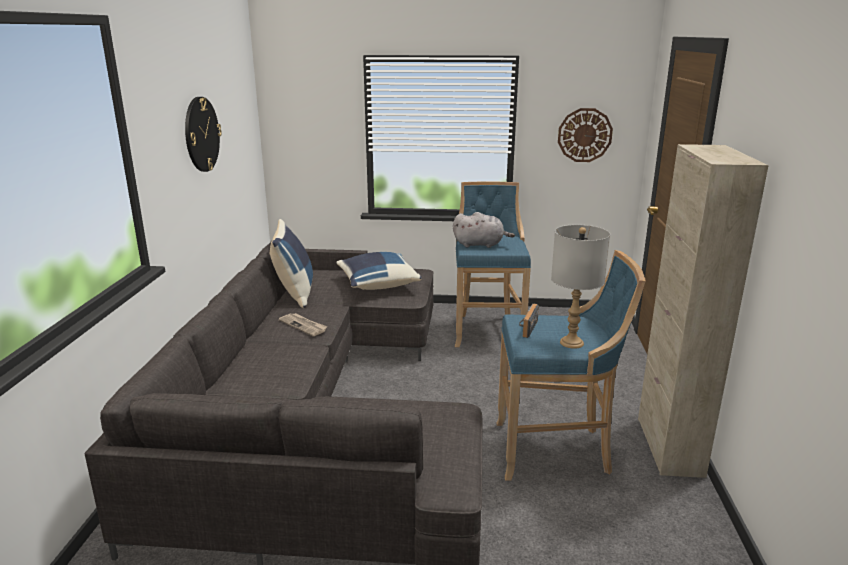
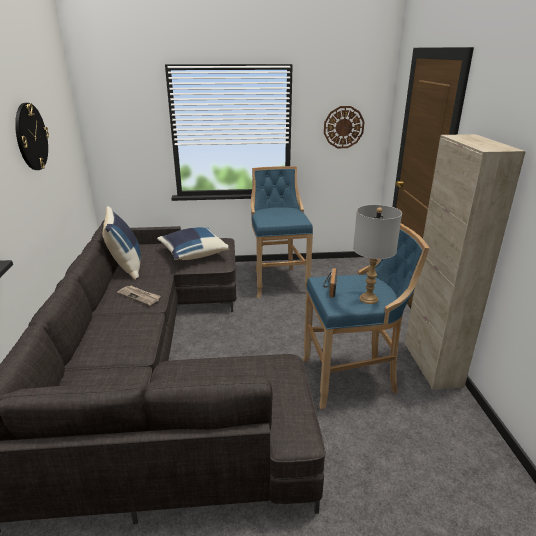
camera: 10 degrees left, 5 degrees up
(480, 245) = (272, 217): grey plush toy -> none

